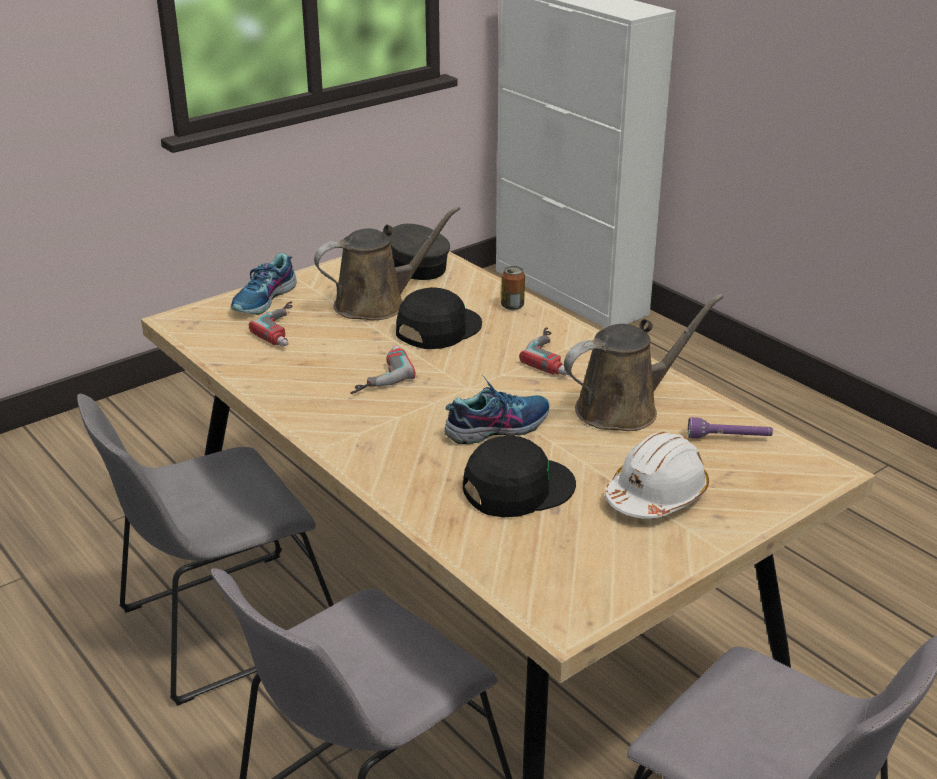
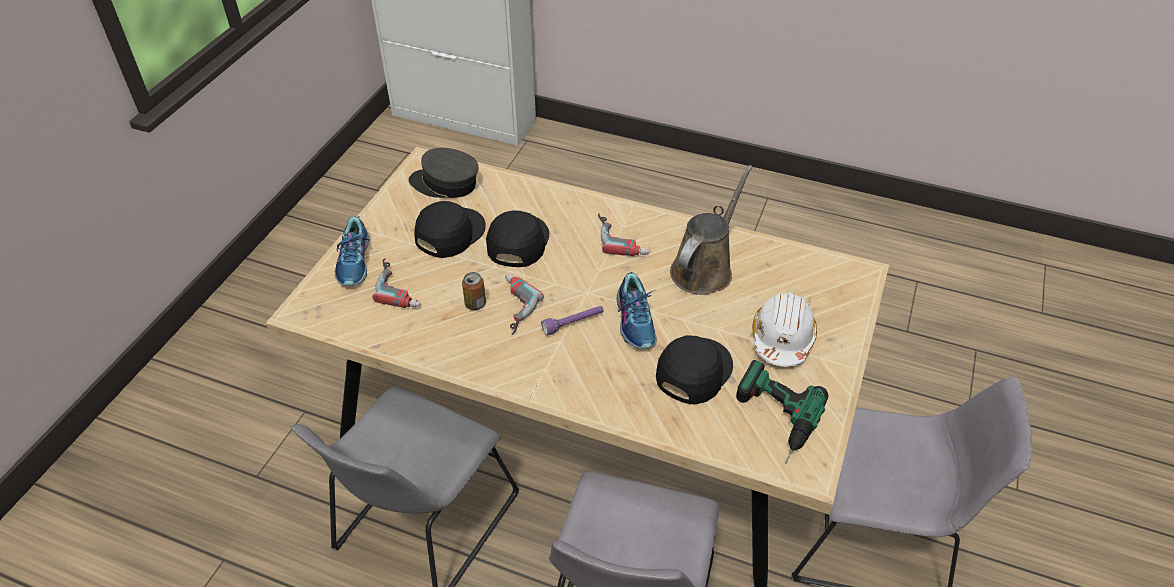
camera: 30 degrees left, 15 degrees up
(377, 303) = (449, 233): brown watering can -> black cap
(497, 427) = (636, 321): shoe -> shoe turned 135 degrees clockwise
(512, 306) = (553, 199): can -> can (475, 304)
(566, 560) = (772, 419): none -> power drill
(729, 438) = (787, 268): purple flashlight -> purple flashlight (573, 323)

